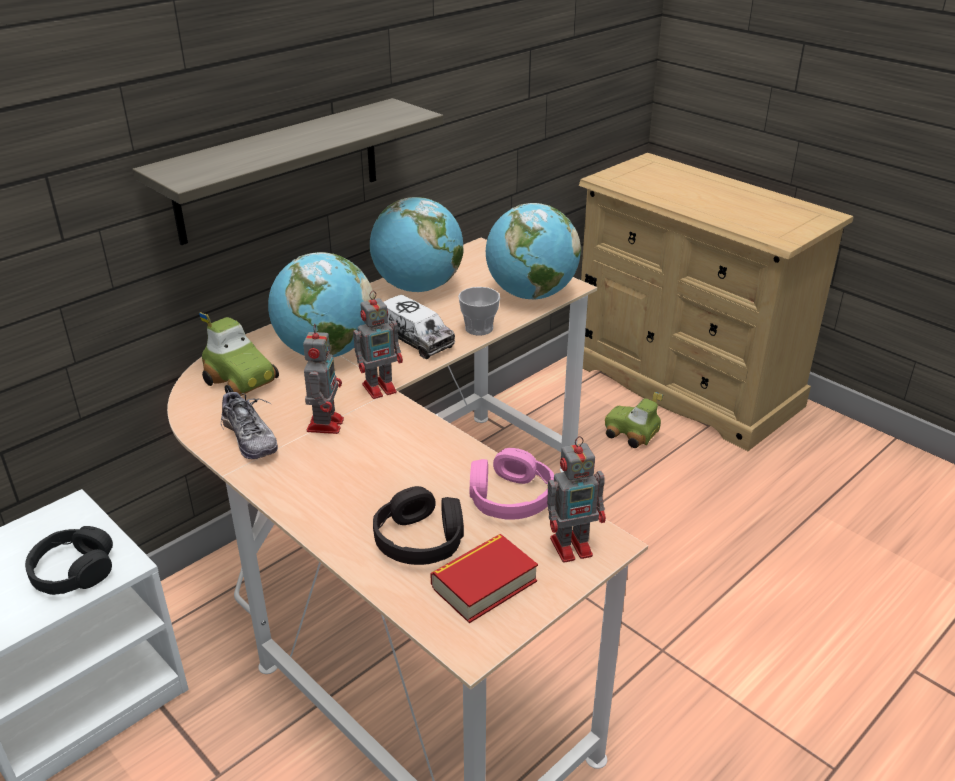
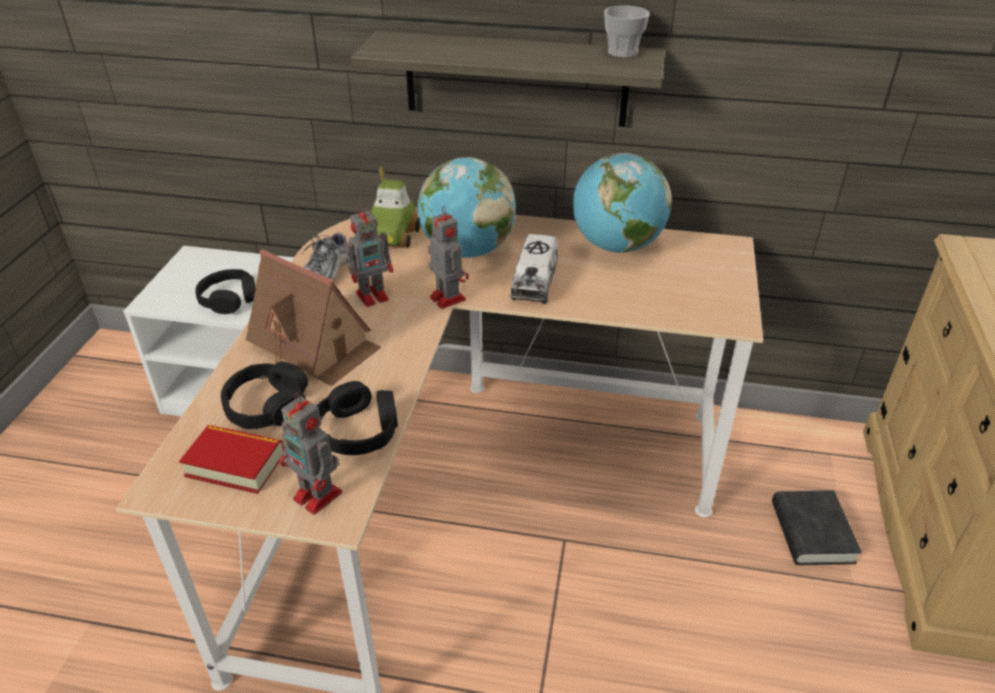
camera: 55 degrees right, 5 degrees up
(361, 482) = (315, 346): none -> toy house
(381, 387) = (447, 297): toy robot -> toy robot turned 150 degrees counterclockwise
(479, 328) = (593, 304): cup -> cup (622, 52)
(510, 497) = (358, 430): pink headphones -> black headphones
(530, 295) = (689, 307): globe -> none
(631, 434) = (812, 532): toy car -> black book

